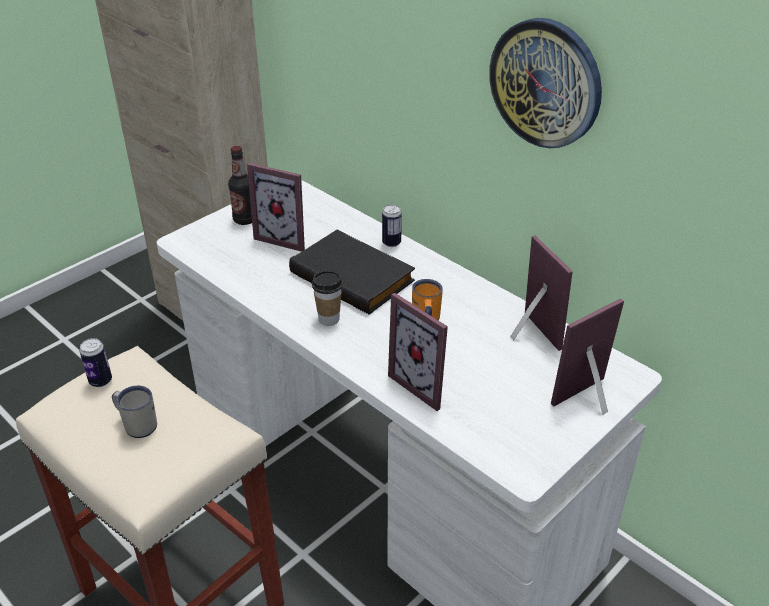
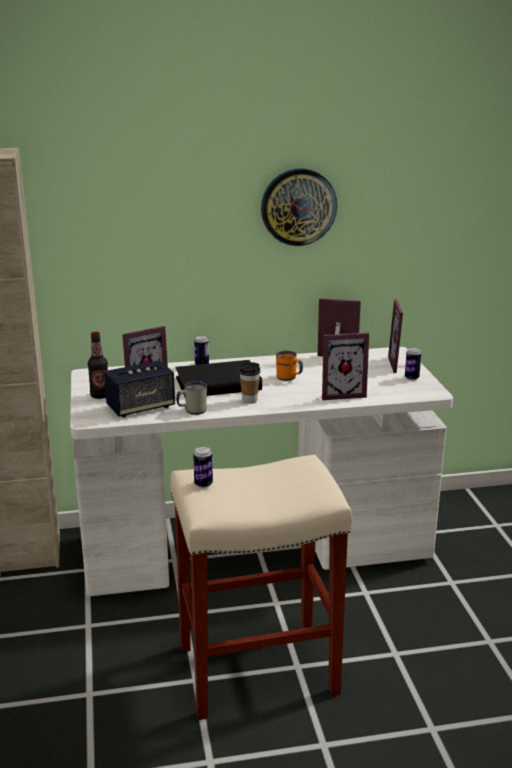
camera: 55 degrees left, 15 degrees down
(137, 424) = (261, 484): white mug -> white mug (192, 411)
(239, 256) = (141, 407): none -> speaker
(553, 429) = (411, 378): none -> can

